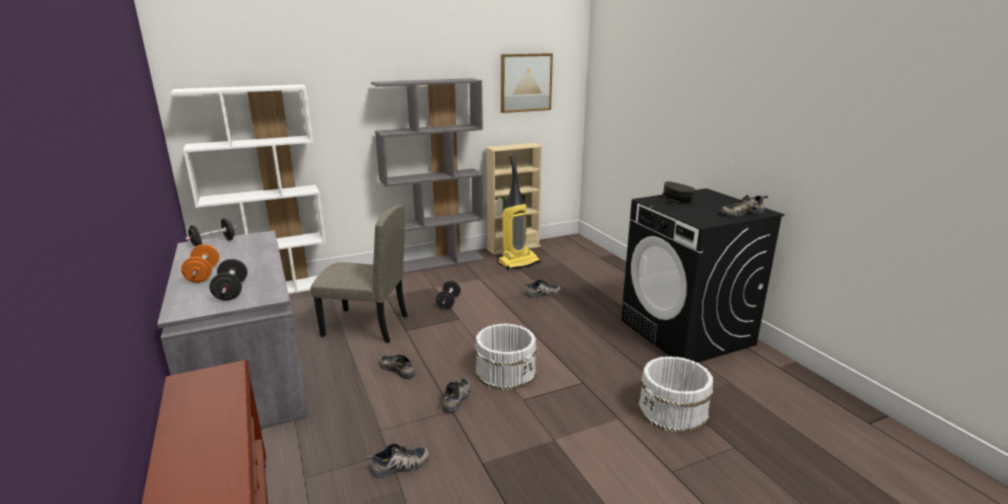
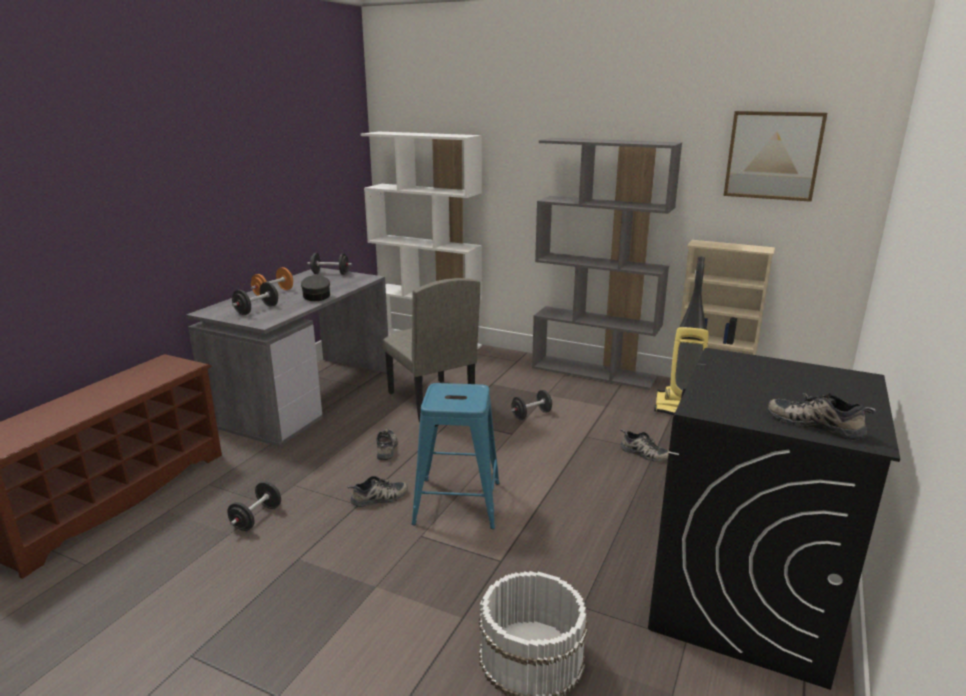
camera: 50 degrees right, 0 degrees up
(400, 466) = (256, 518): shoe -> black dumbbell
(506, 371) = (457, 503): white bucket -> blue stool
(673, 200) = (760, 369): grey cap -> grey cap (316, 296)

